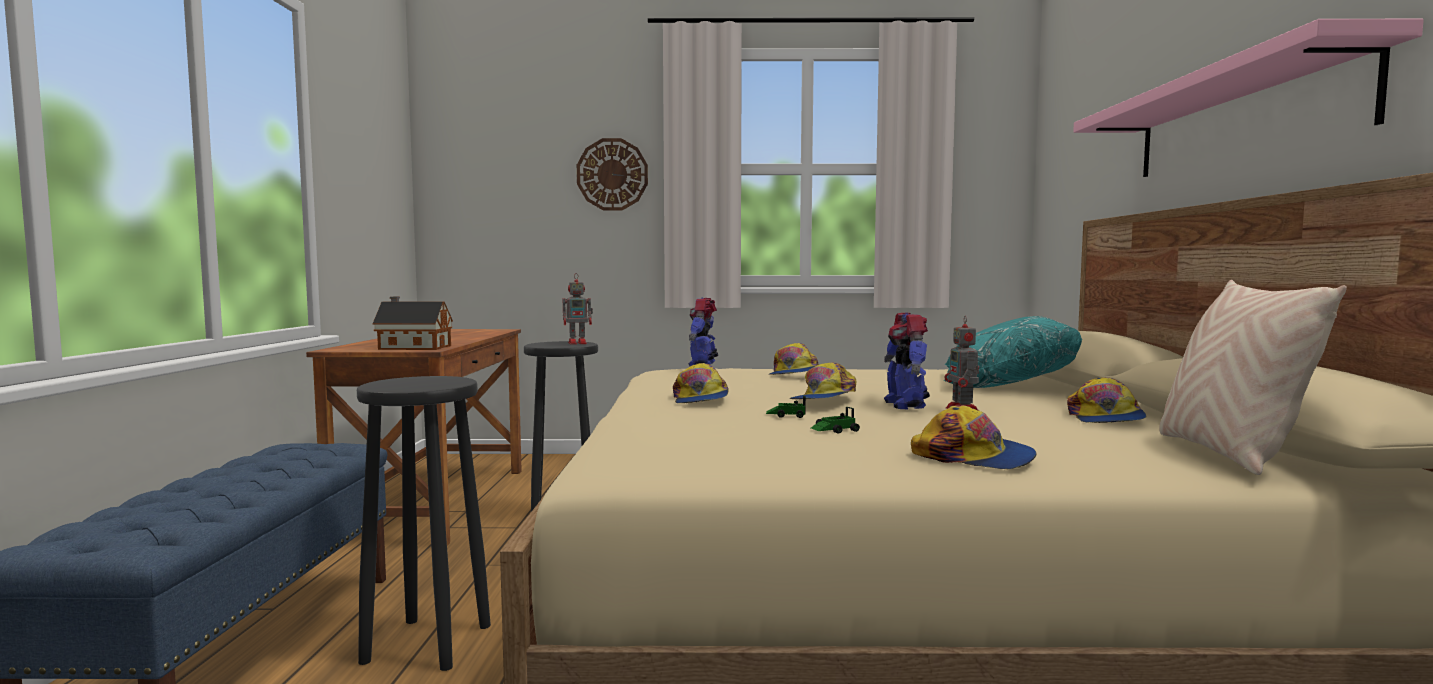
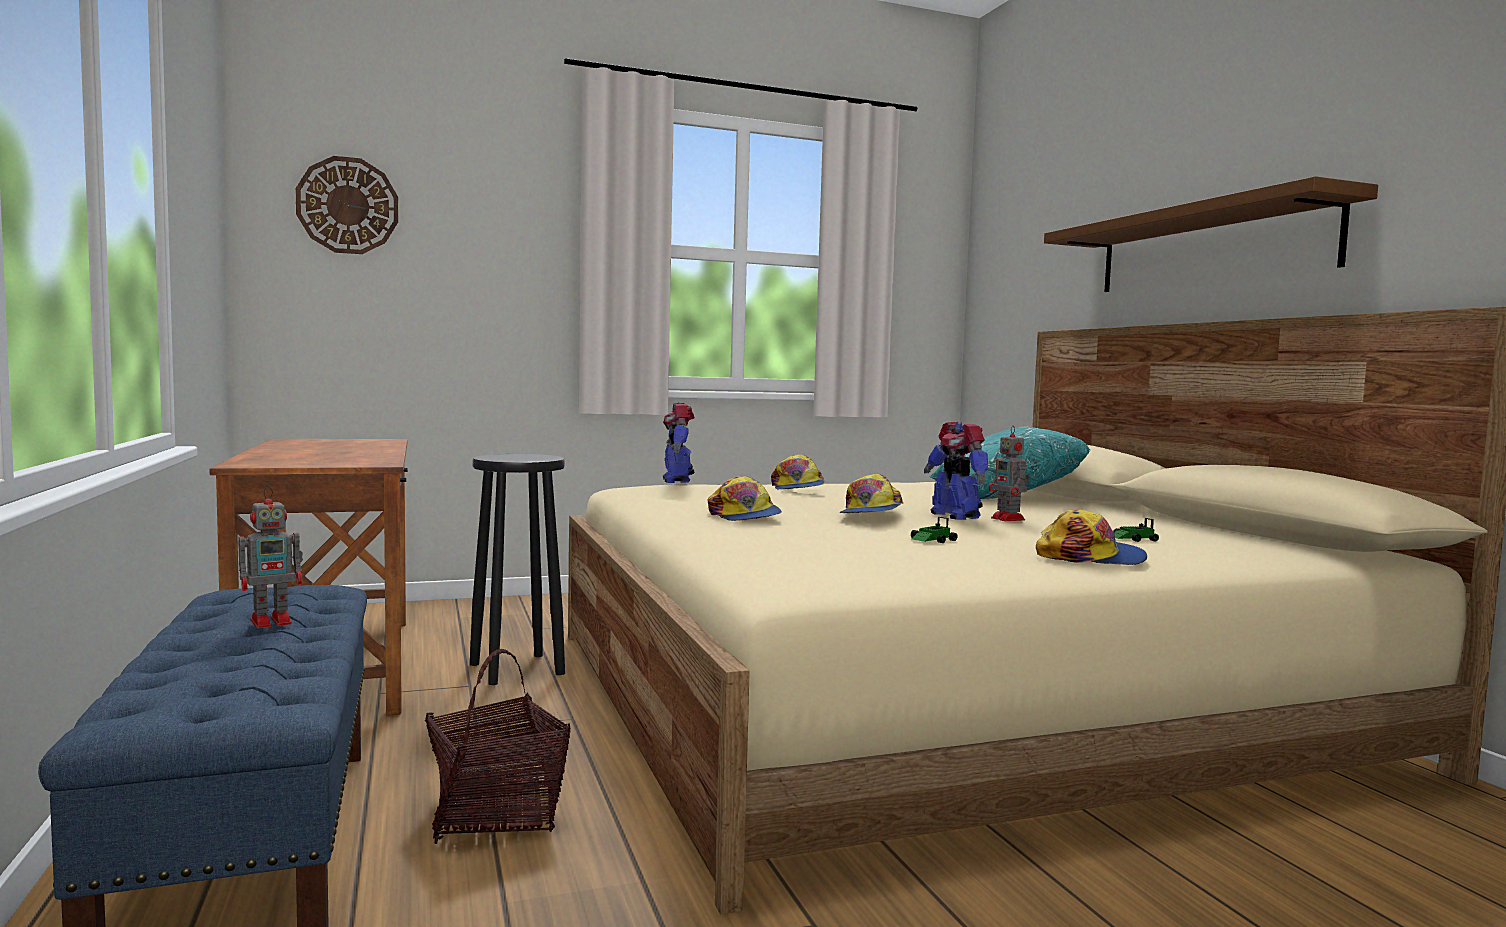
camera: 20 degrees left, 0 degrees up
(412, 347) = (347, 462): toy house -> none
(429, 643) = (497, 814): black stool -> basket
(578, 343) = (538, 456): toy robot -> toy robot (273, 621)
(612, 174) = (510, 246): wall clock -> wall clock (348, 205)
(785, 414) = (858, 528): toy car -> toy car (1131, 538)
(1105, 418) = (1133, 522): cap -> none
(1228, 454) = (1265, 546): beige pillow -> none
(1240, 120) = (1210, 248): pink shelf -> brown shelf

